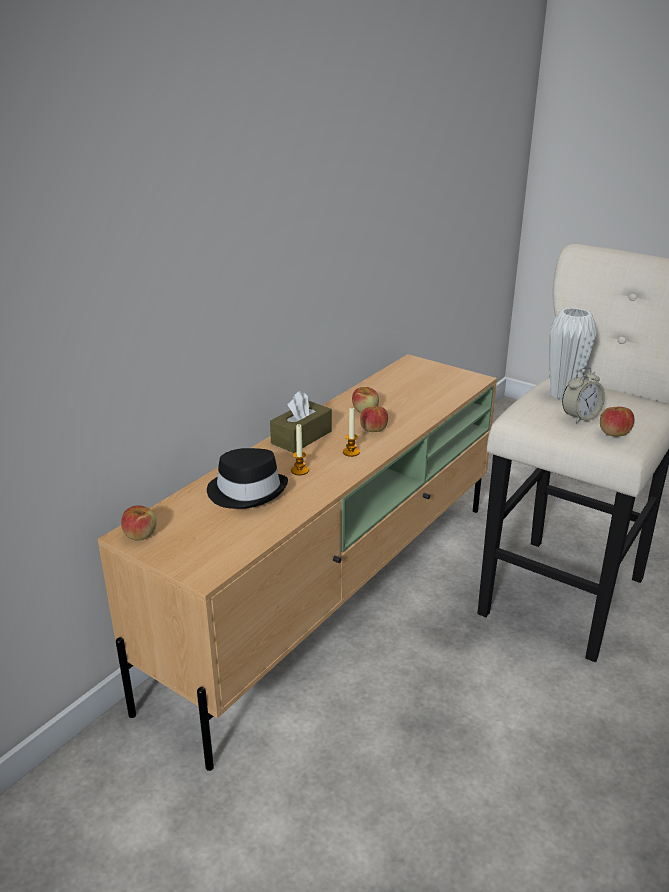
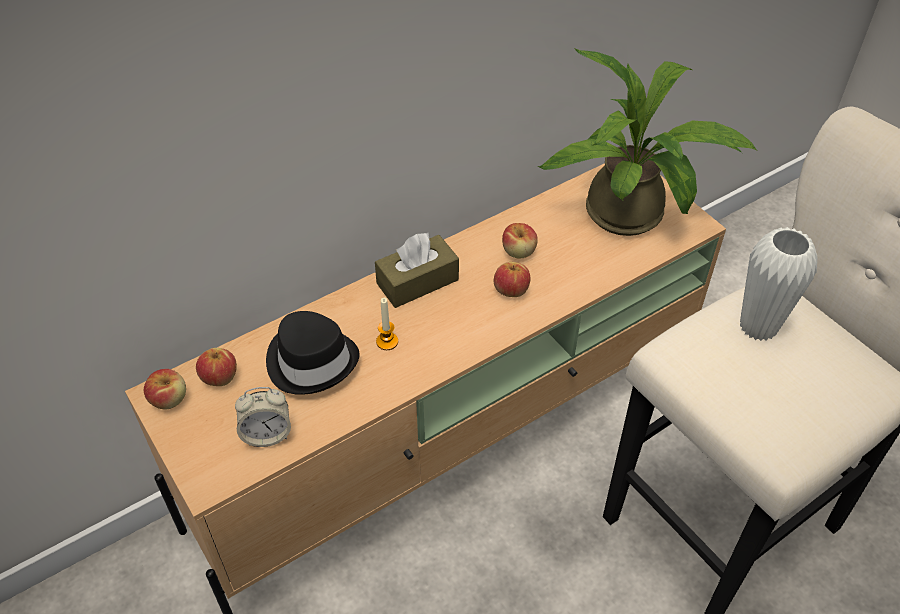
camera: 20 degrees right, 20 degrees up
(351, 452) = (463, 325): candle -> none
(432, 382) = (632, 217): none -> potted plant
(580, 417) = (753, 381): alarm clock -> alarm clock (267, 434)
(613, 433) = (780, 427): apple -> apple (219, 377)

